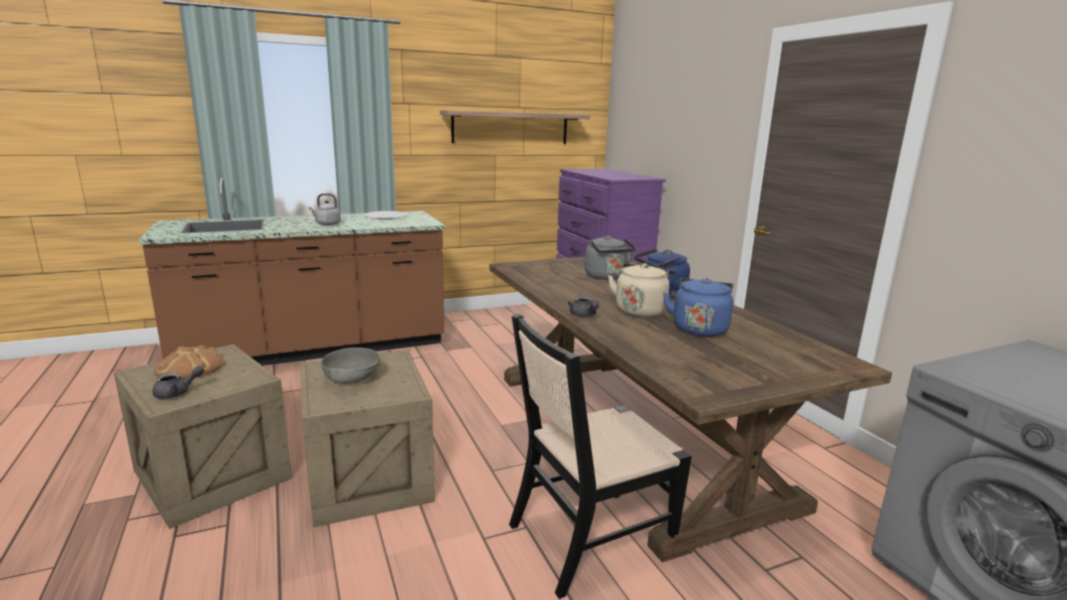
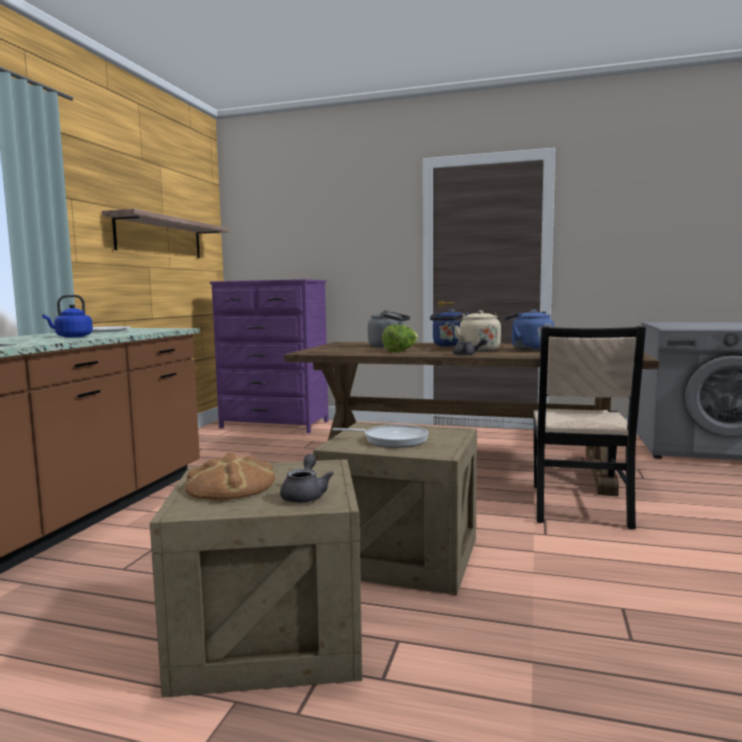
camera: 50 degrees left, 10 degrees down
(326, 224) = (72, 337): grey kettle -> blue kettle
(352, 378) = (391, 440): grey bowl -> frying pan
(576, 287) = (400, 351): none -> lettuce

